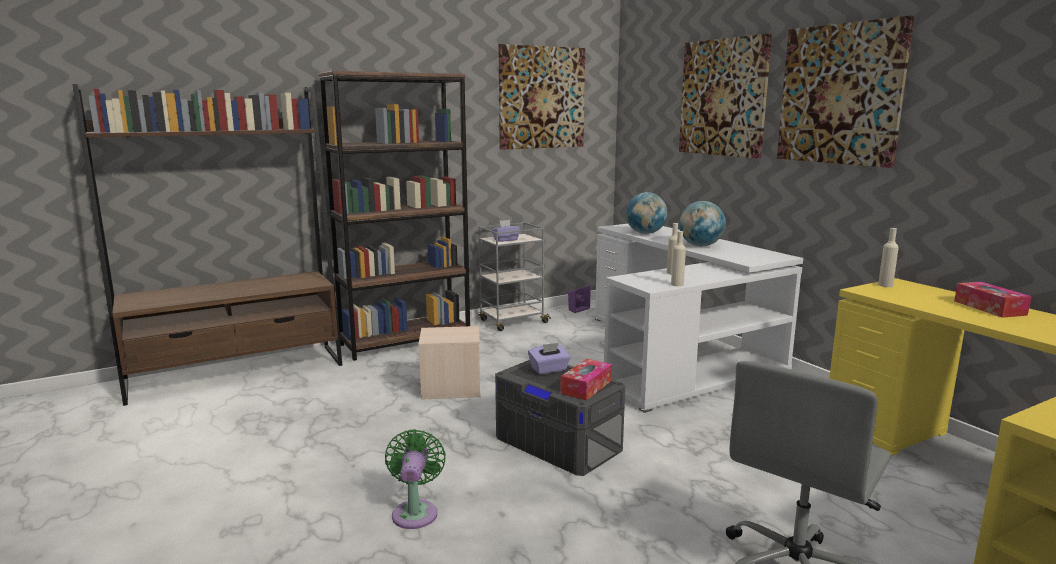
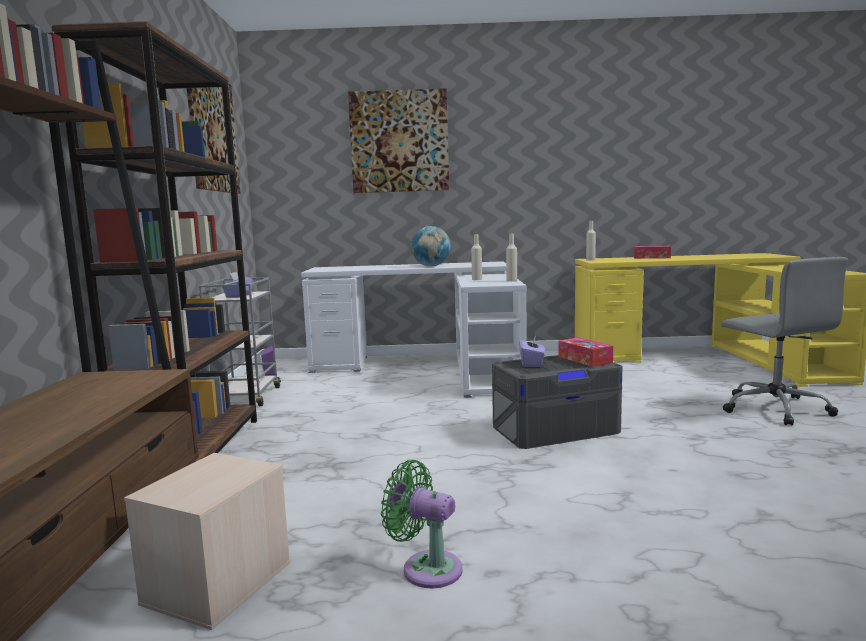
camera: 60 degrees left, 5 degrees down
(415, 512) = (654, 505): green fan -> green fan (426, 568)
(450, 388) = (380, 449): beige storage box -> beige storage box (218, 584)
(645, 233) = (360, 268): globe -> none
(840, 94) = (514, 136): picture -> none

